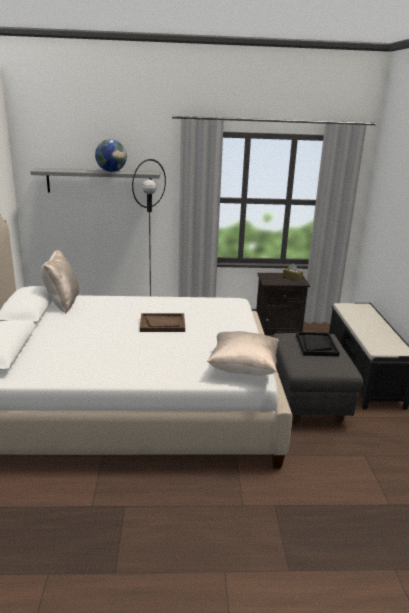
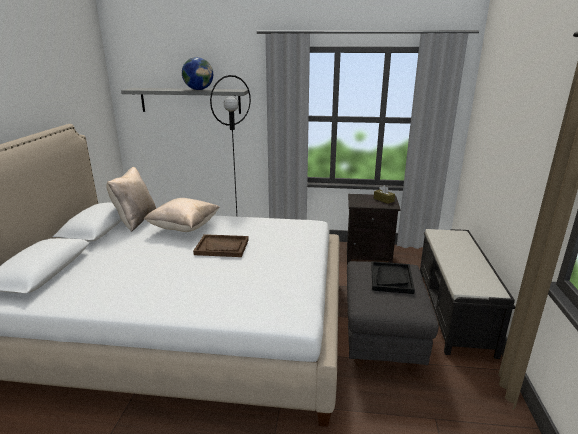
camera: 10 degrees right, 0 degrees up
(243, 368) = (286, 306): beige pillow -> beige pillow (184, 228)

